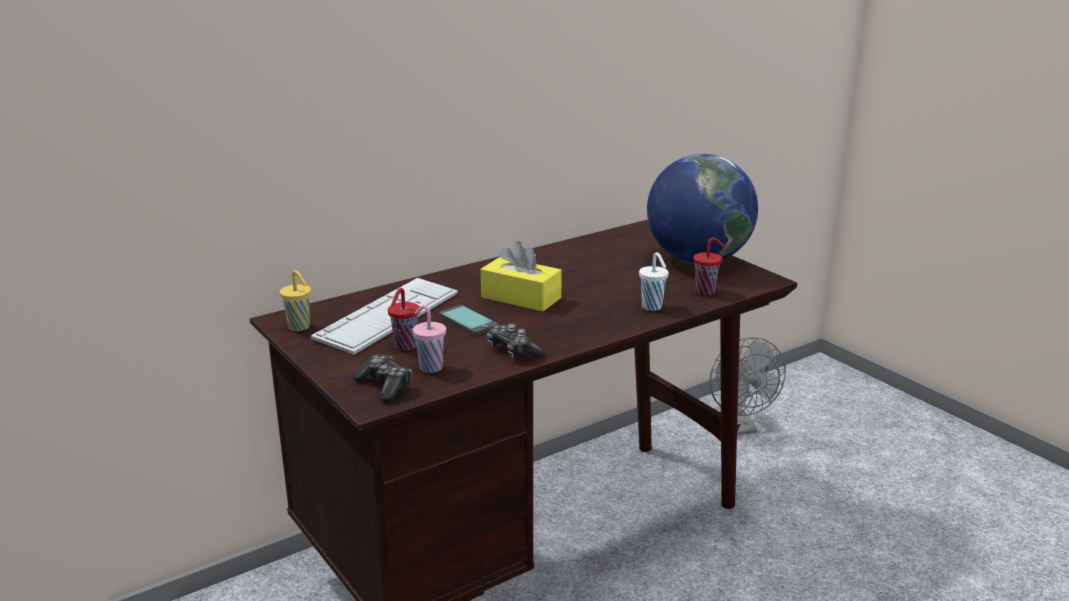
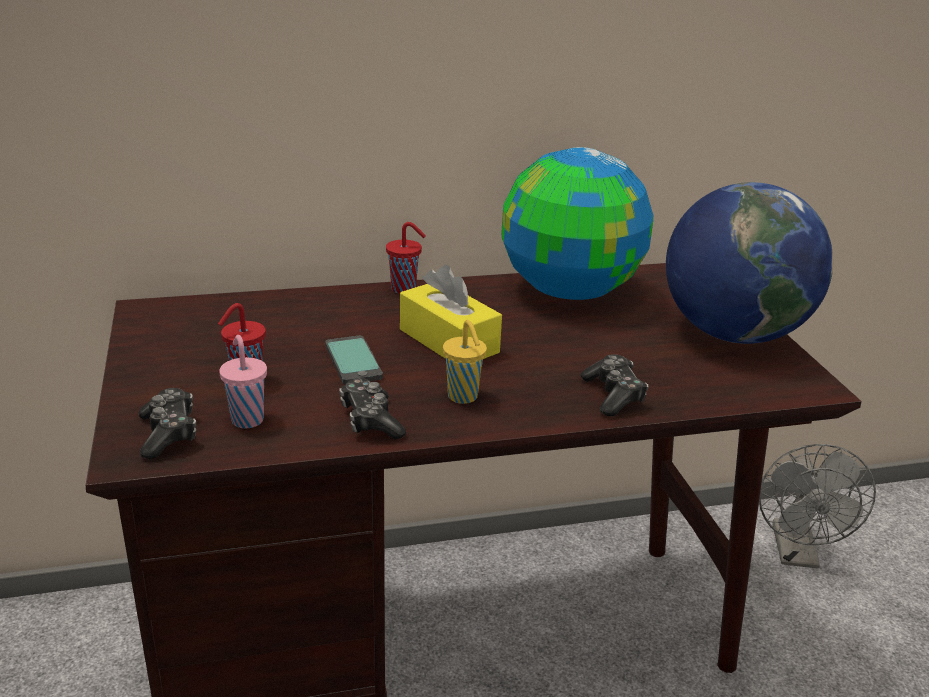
camera: 20 degrees right, 5 degrees up
(300, 327) = (155, 325): yellow cup -> yellow cup (463, 397)
(388, 316) = (266, 332): keyboard -> none
(575, 254) = (570, 292): none -> globe
(652, 307) = (613, 395): white cup -> game controller
(706, 291) = (710, 387): red cup -> red cup (405, 289)

